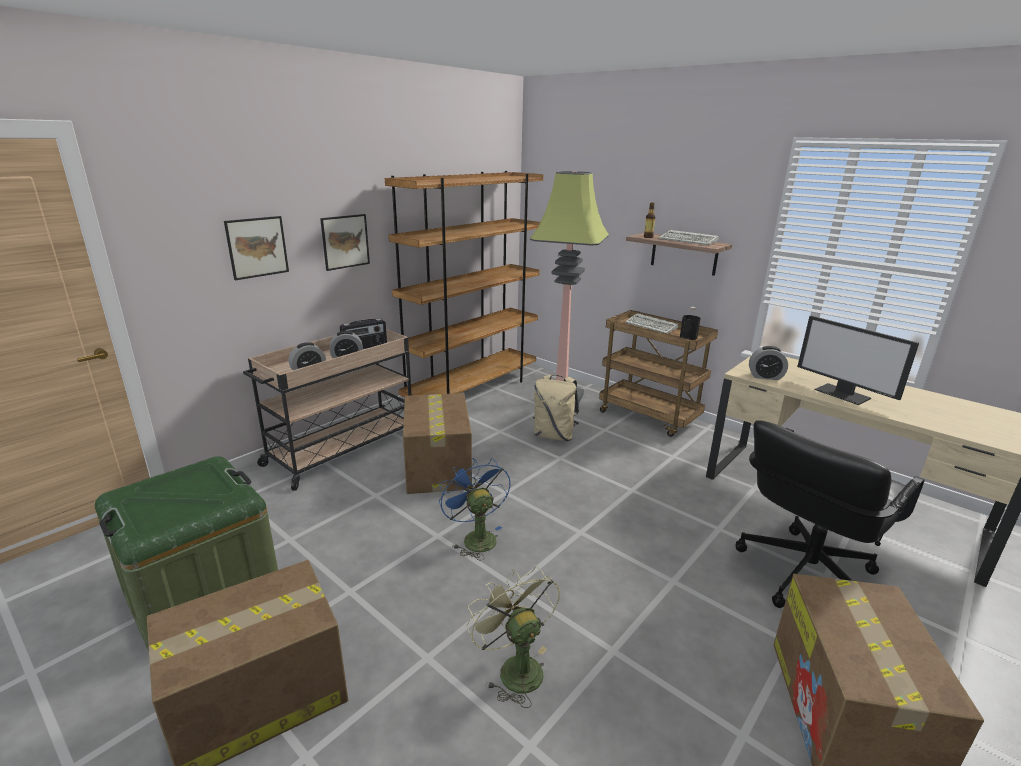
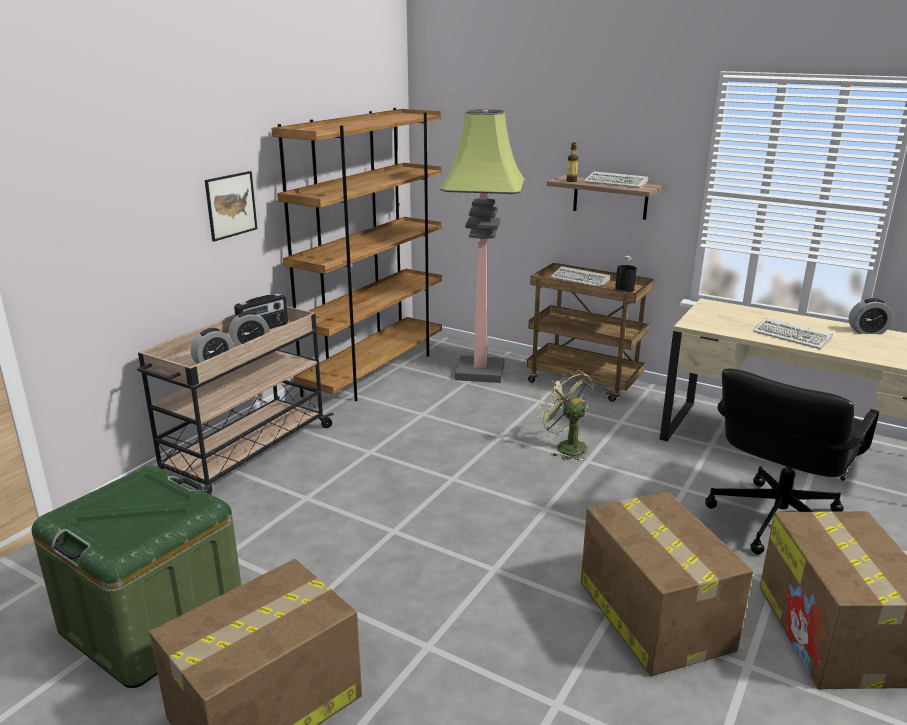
camera: 10 degrees left, 0 degrees up
(257, 247) = (141, 220): picture -> none
(437, 466) = (365, 459): cardboard box -> cardboard box (652, 614)
(475, 537) = (436, 527): blue fan -> none
(514, 667) = (519, 642): green fan -> green fan (565, 446)
(554, 435) = (486, 413): beige backpack -> none
(765, 376) = (714, 326): alarm clock -> alarm clock (867, 331)
(843, 394) = (793, 337): monitor -> keyboard

